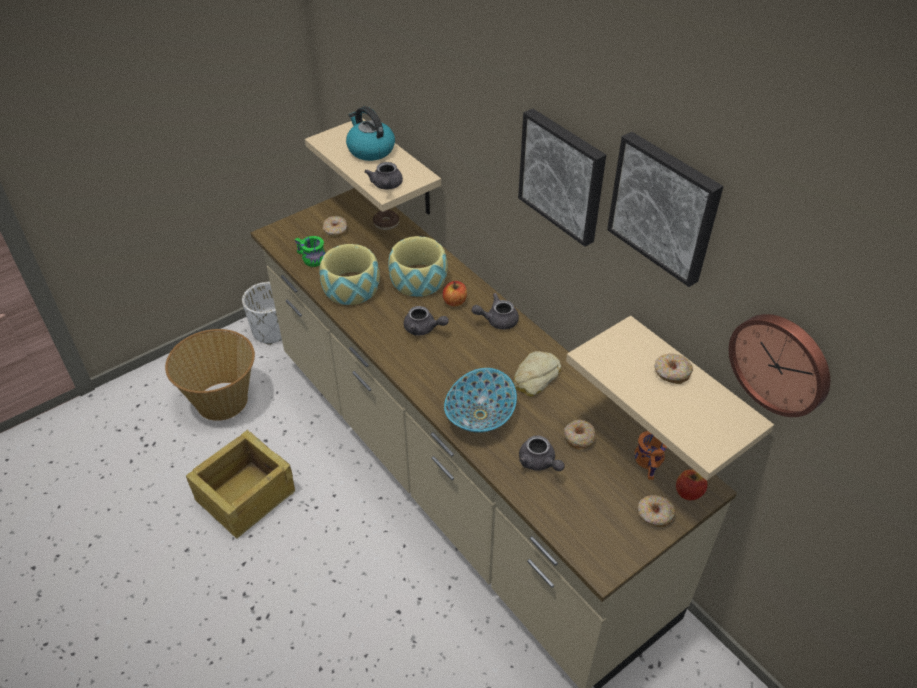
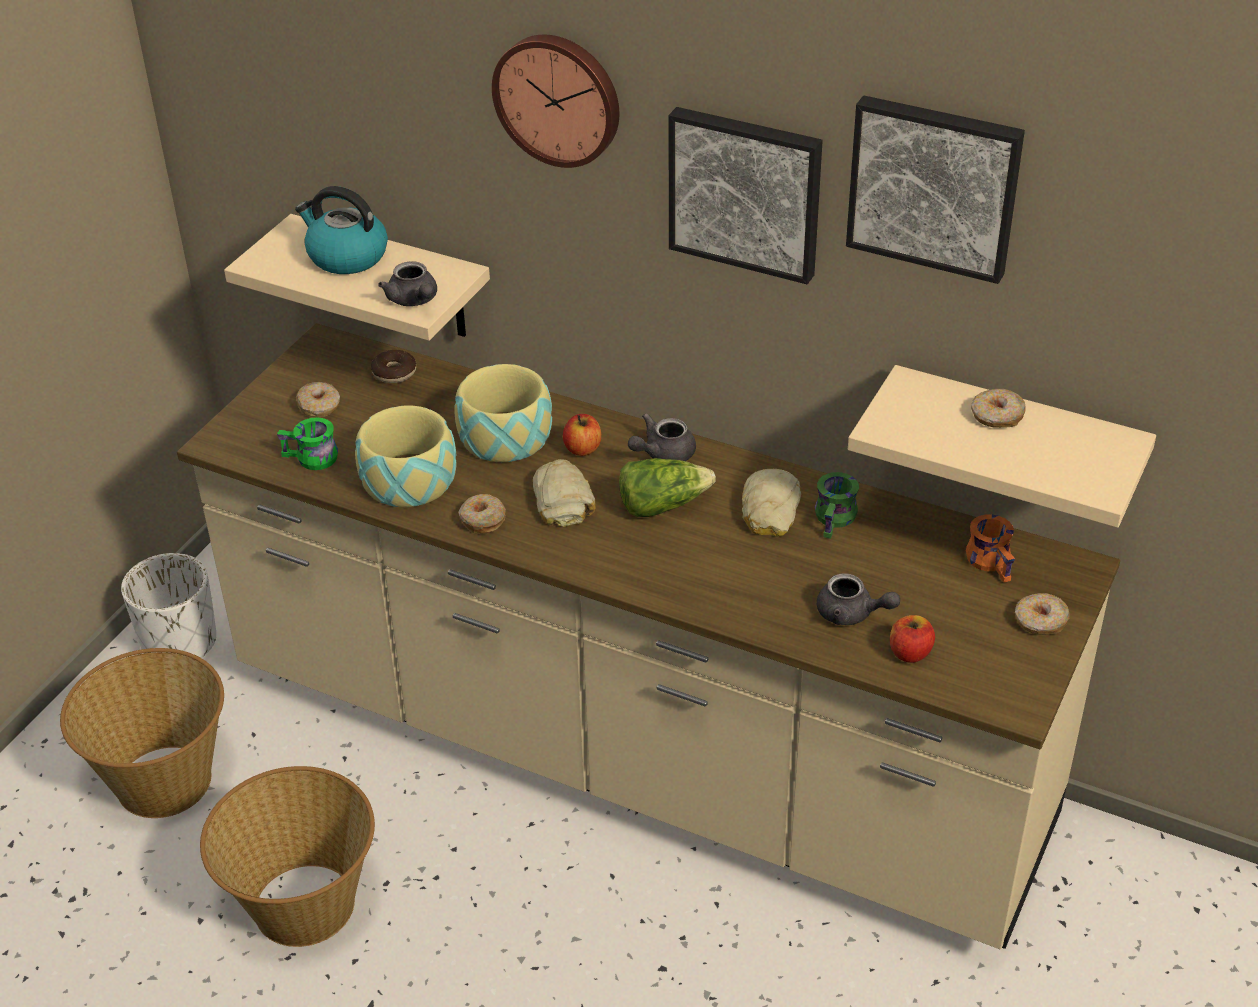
camera: 25 degrees left, 5 degrees down
(244, 495) = (304, 907): crate -> basket
(423, 329) = (563, 500): grey teapot -> bread
(475, 351) = (662, 505): none -> lettuce
(479, 415) = (727, 585): bowl -> none
(571, 398) = (837, 519): none -> green mug
(579, 438) = (881, 565): donut -> donut (482, 520)
(688, 492) = (1063, 580): apple -> apple (910, 653)
(781, 363) = (1152, 342): wall clock -> wall clock (559, 98)

